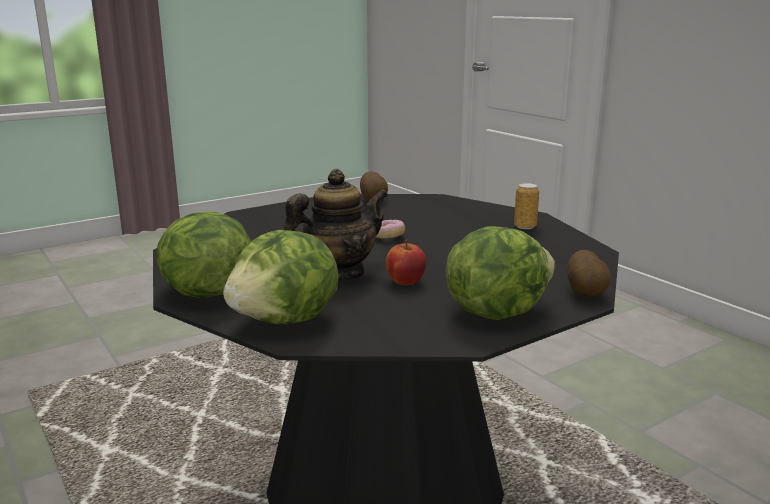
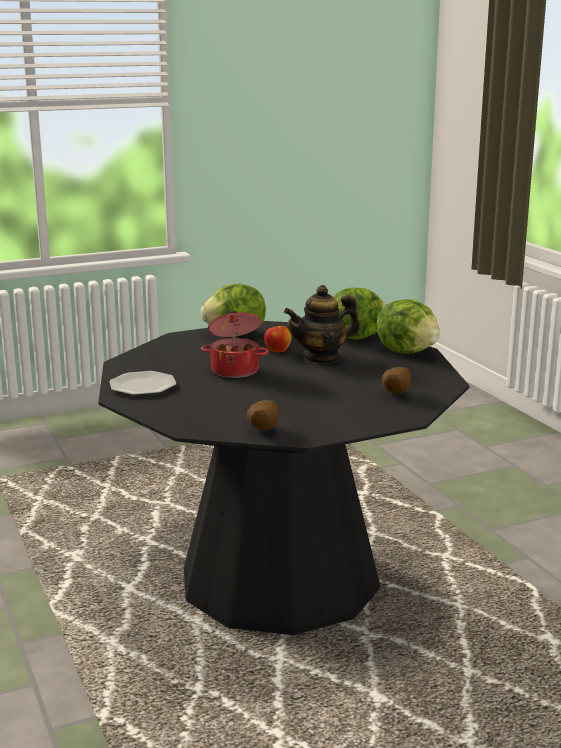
camera: 170 degrees left, 0 degrees up
(388, 236) = (271, 384): donut -> none
(442, 249) = (235, 370): none -> cooking pot
(525, 226) = (142, 386): can -> plate
(587, 293) = (171, 339): potato -> potato (395, 394)

